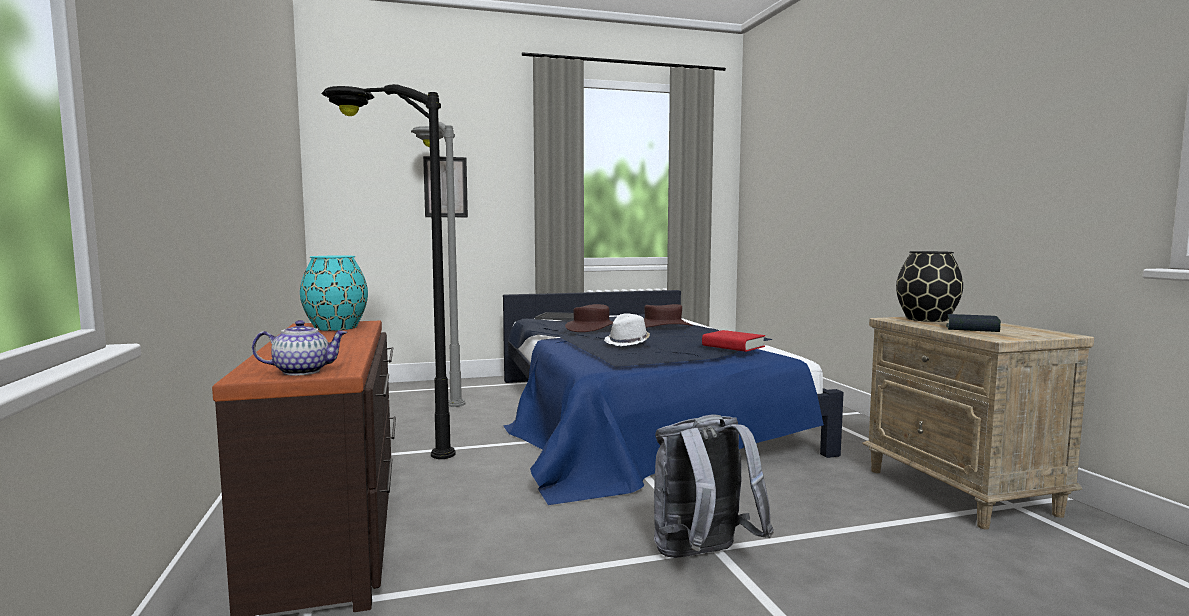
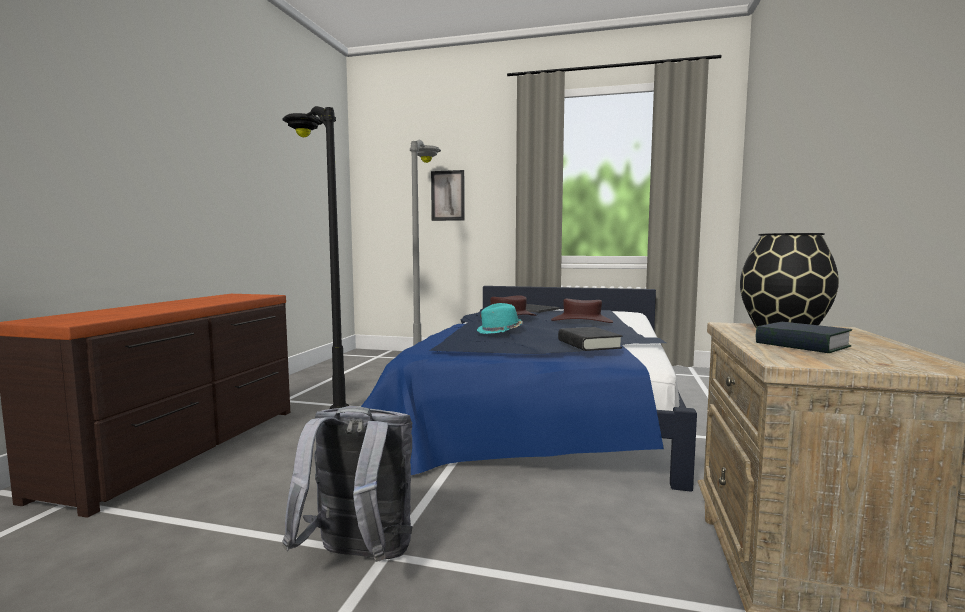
camera: 30 degrees right, 0 degrees up
(303, 371) = (62, 320): teapot -> none
(337, 327) = (235, 297): turquoise vase -> none
(628, 342) = (499, 331): white hat -> turquoise hat
(733, 346) = (588, 344): red book -> black book

